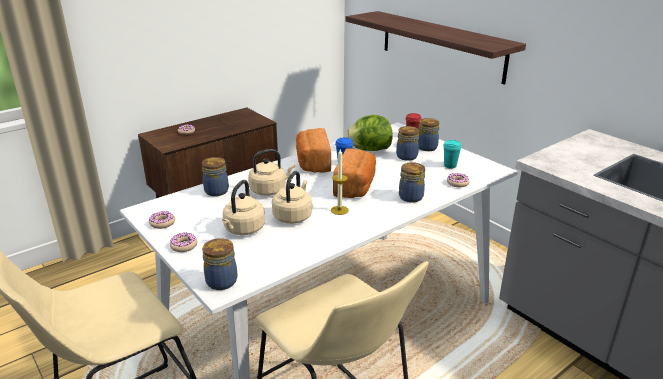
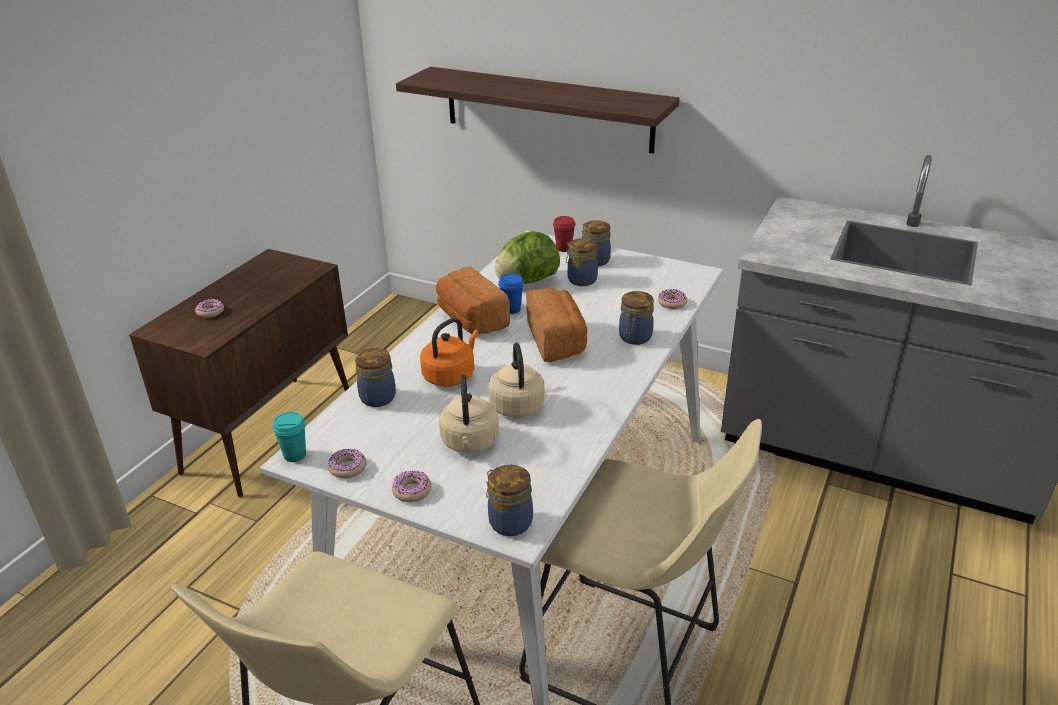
camera: 25 degrees left, 5 degrees up
(270, 190) = (451, 375): beige kettle -> orange kettle
(339, 210) = (566, 379): candle -> none
(450, 165) = (644, 280): turquoise cup -> turquoise cup (295, 455)

